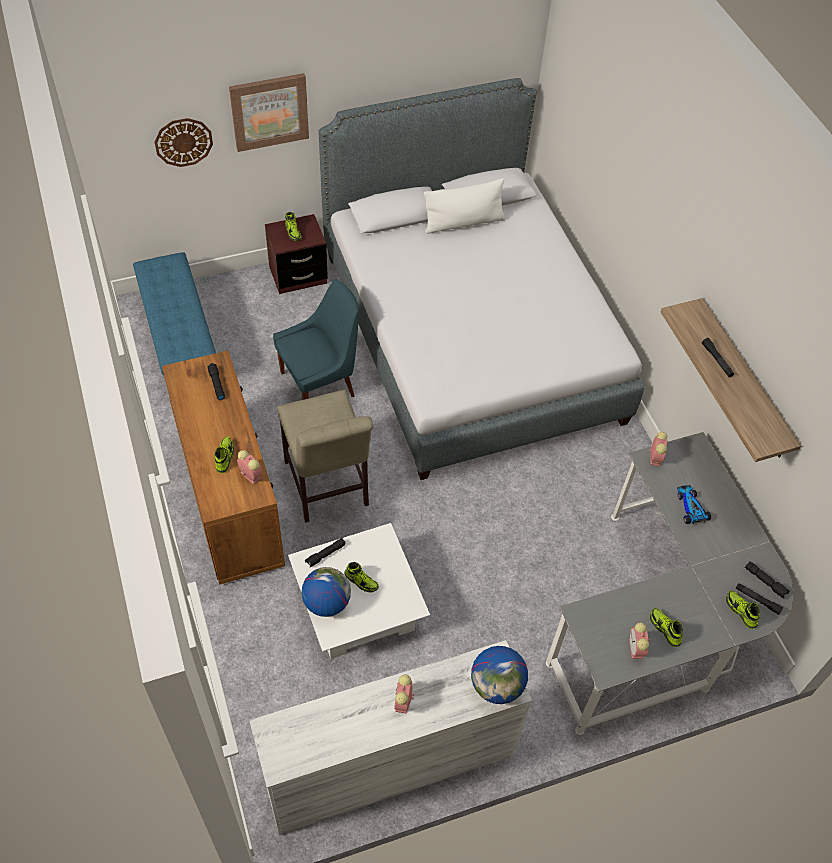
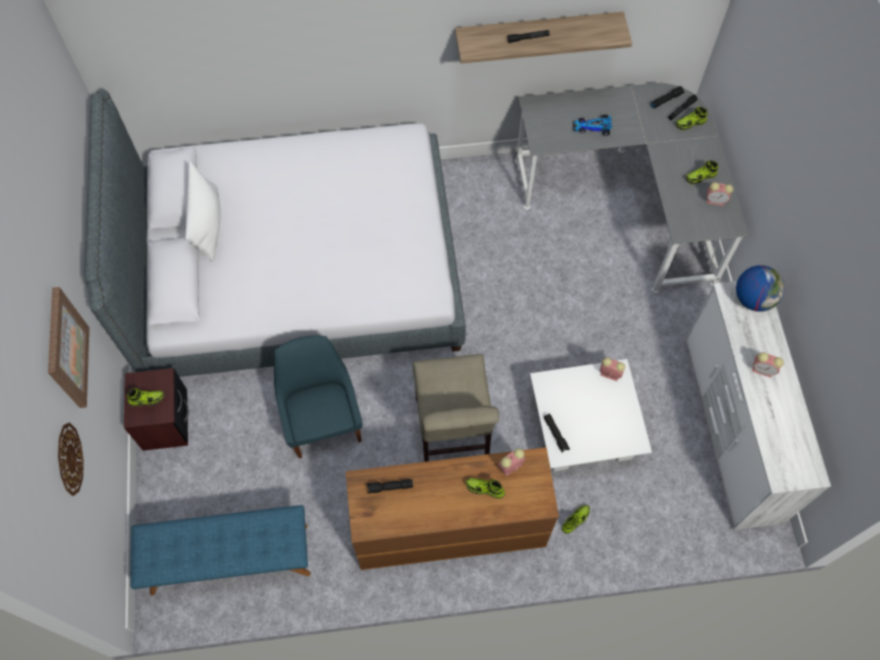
camera: 75 degrees left, 10 degrees up
(326, 602) = (605, 441): globe -> none
(327, 487) = (452, 434): beige chair -> beige chair turned 90 degrees clockwise
(361, 581) = (587, 408): shoe -> shoe (575, 520)
(655, 457) = (538, 137): alarm clock -> alarm clock (609, 374)

